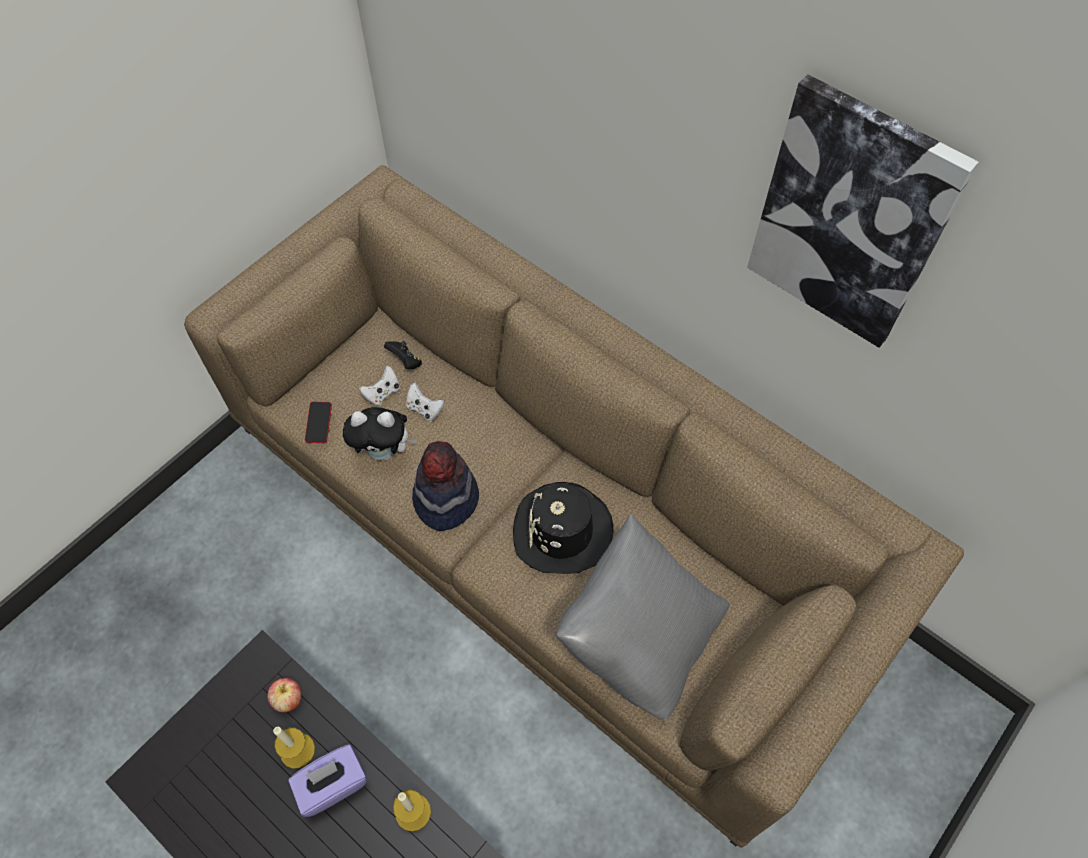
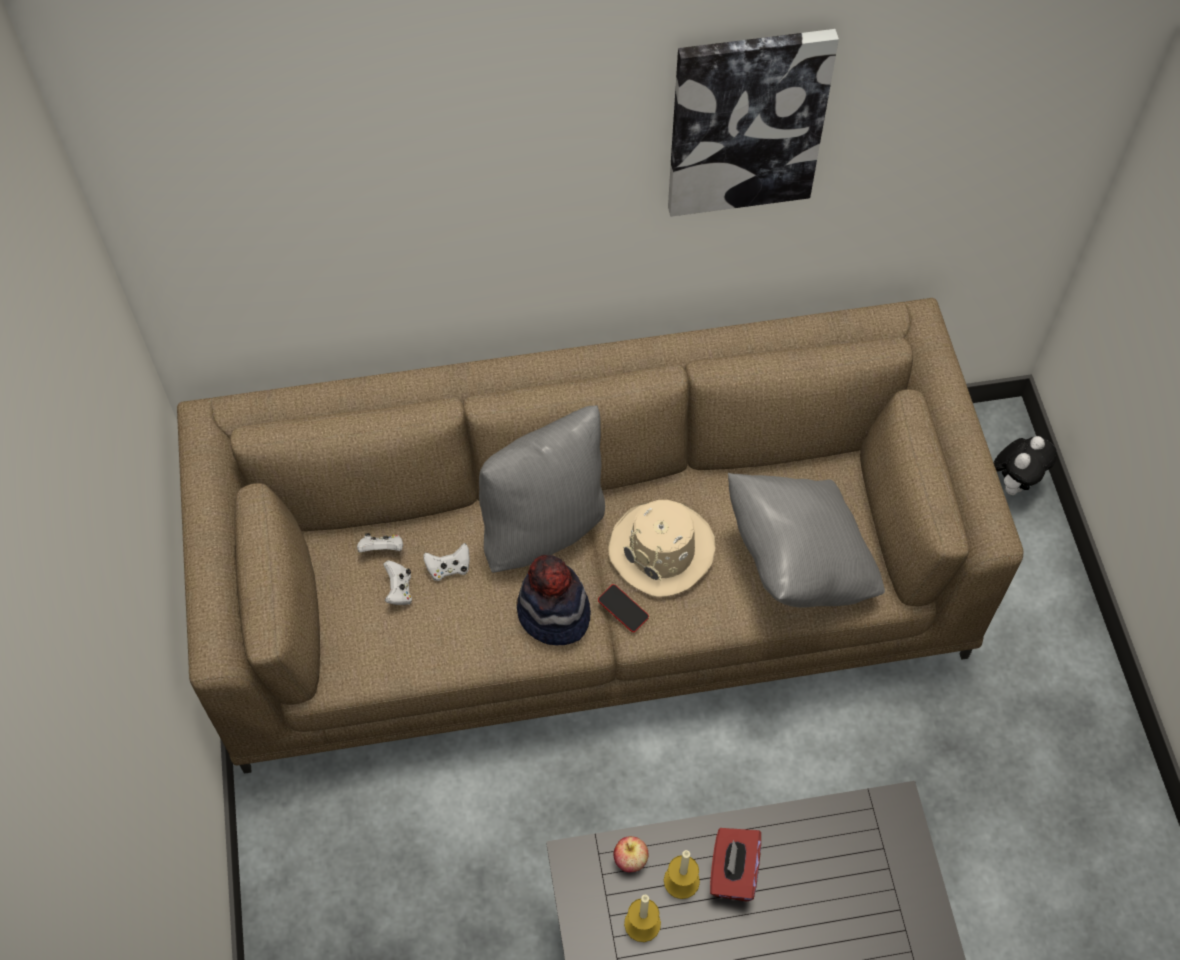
camera: 50 degrees left, 0 degrees up
(319, 424) = (381, 663): phone -> phone (623, 610)
(332, 784) = (733, 872): purple tissue box -> red tissue box
(384, 451) = (461, 629): plush toy -> plush toy (1015, 482)
(405, 361) = (382, 549): black game controller -> white game controller
(413, 812) = (803, 826): candle -> candle (642, 923)
(512, 442) = (544, 526): none -> grey pillow
(562, 531) = (662, 550): black hat -> beige hat

